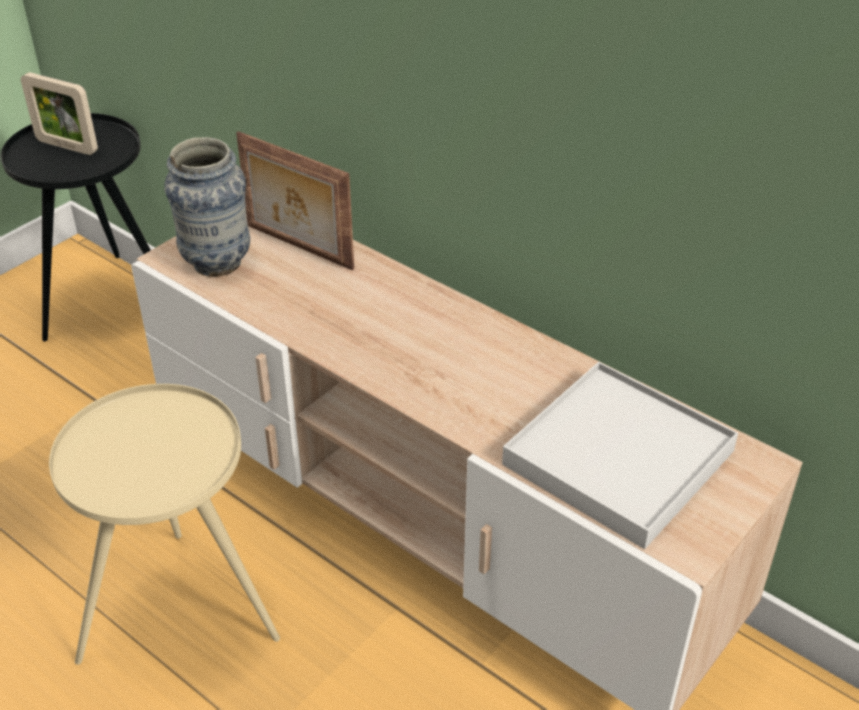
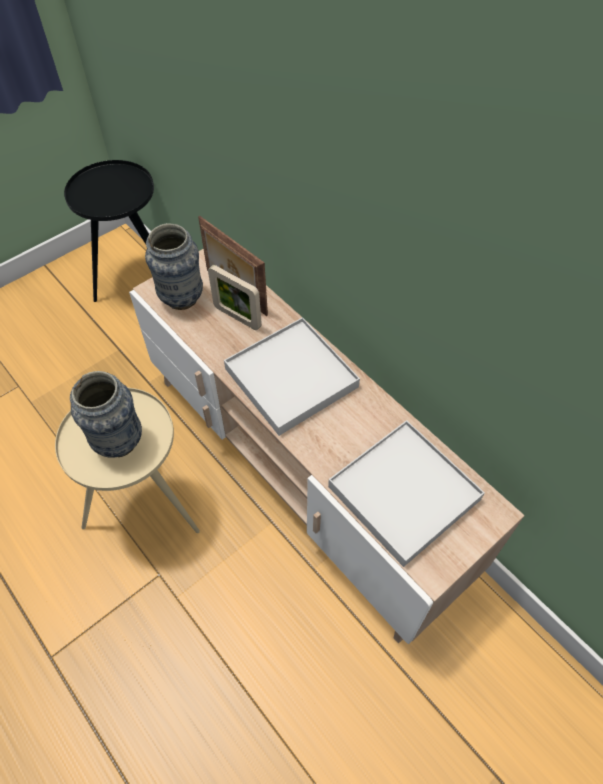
camera: 10 degrees right, 15 degrees up
(67, 146) = (107, 186): picture frame -> picture frame (237, 317)
(154, 458) = (119, 442): none -> vase
(410, 339) = (291, 378): none -> white tray

